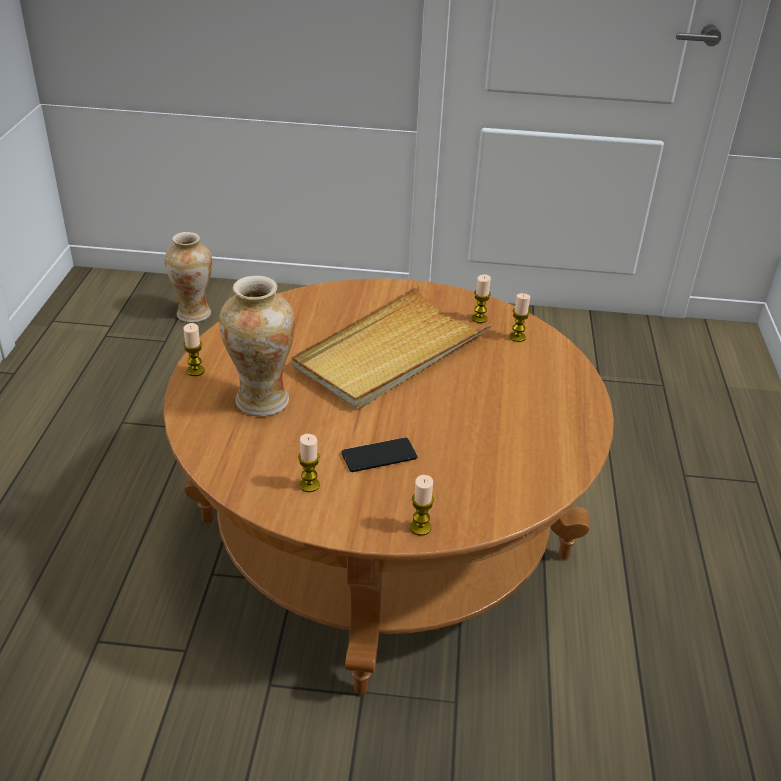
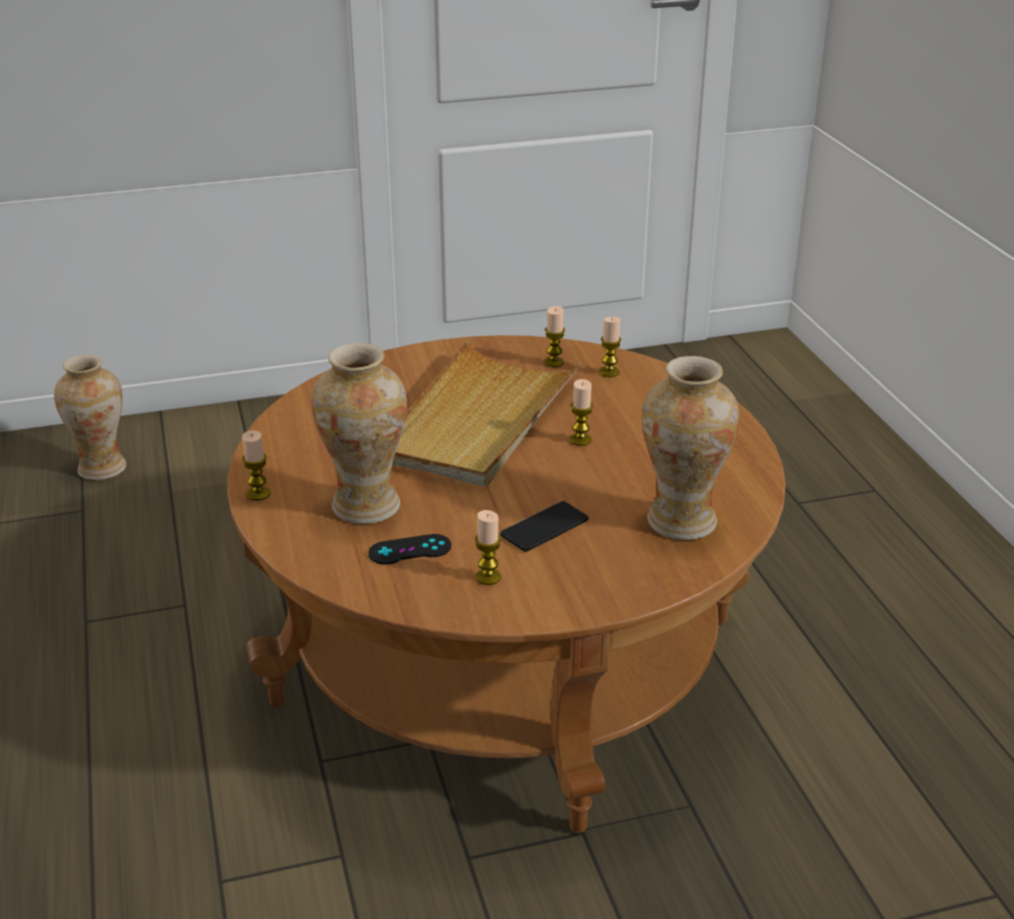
camera: 20 degrees left, 5 degrees down
(268, 445) = (410, 550): none -> black game controller
(420, 527) = (641, 585): candle -> candle (580, 440)
(489, 481) = (681, 521): none -> vase

